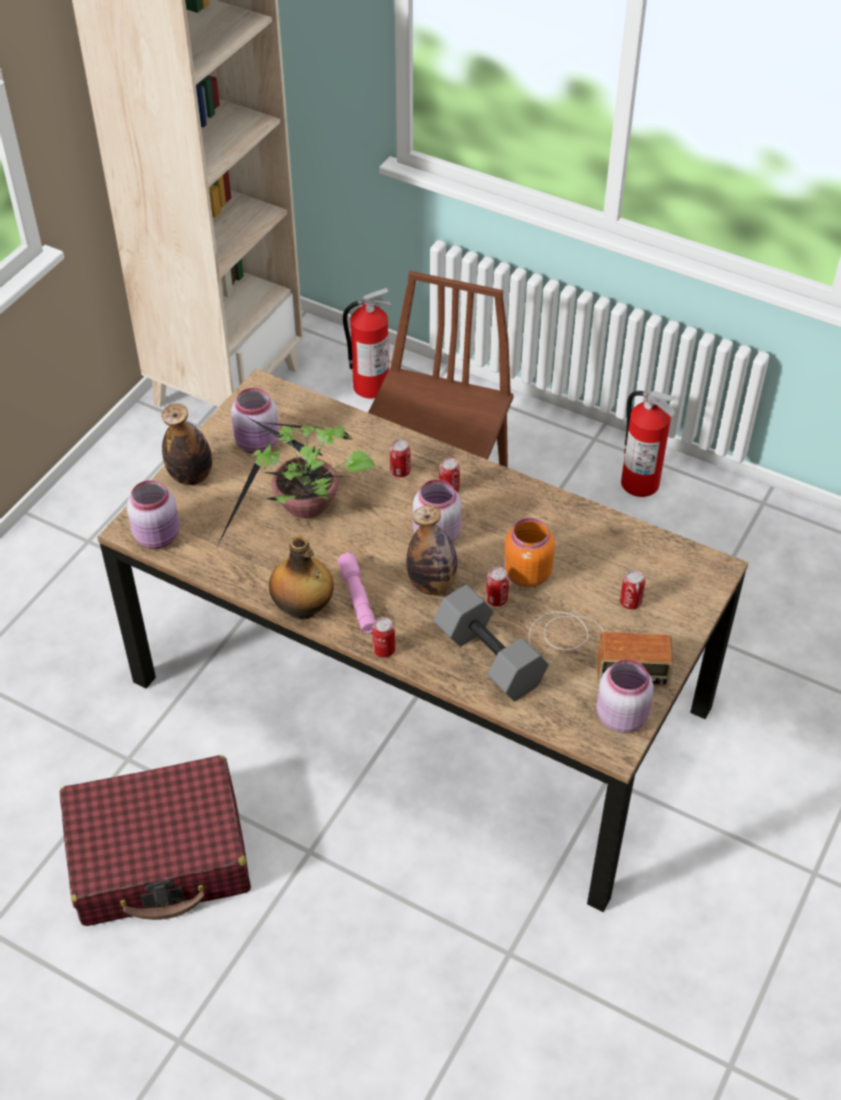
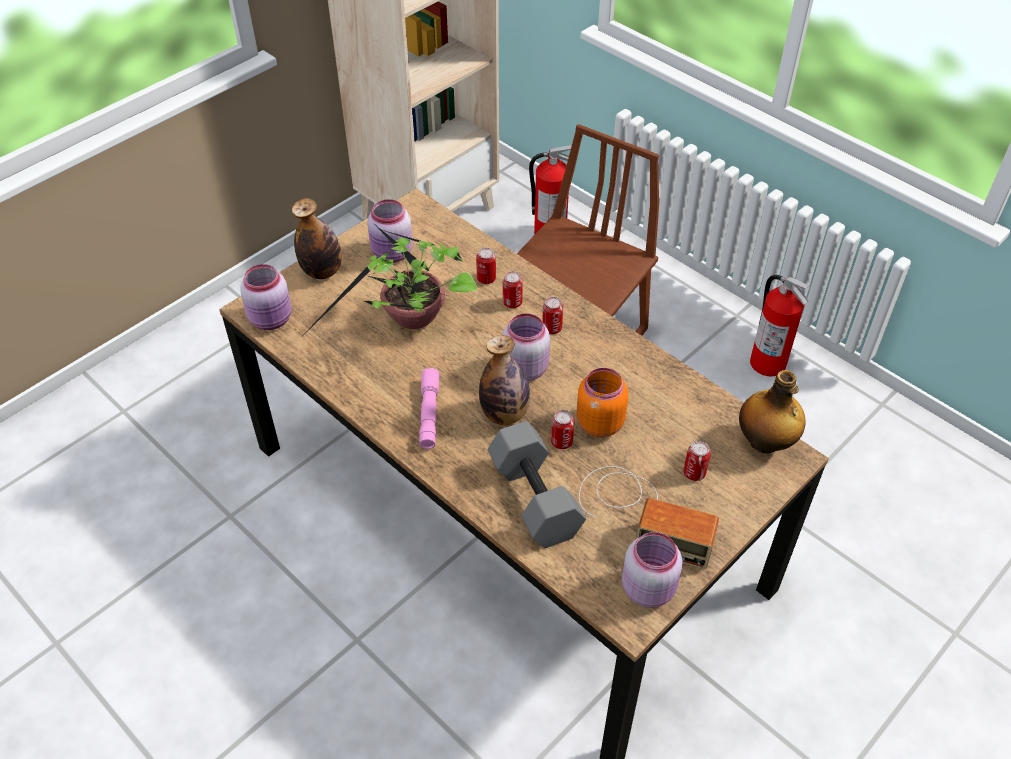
camera: 15 degrees right, 0 degrees up
(160, 855) = (225, 611): red suitcase -> none
(303, 609) = (375, 413): bottle -> bottle (765, 443)
(384, 650) = (435, 468): can -> can (486, 279)

